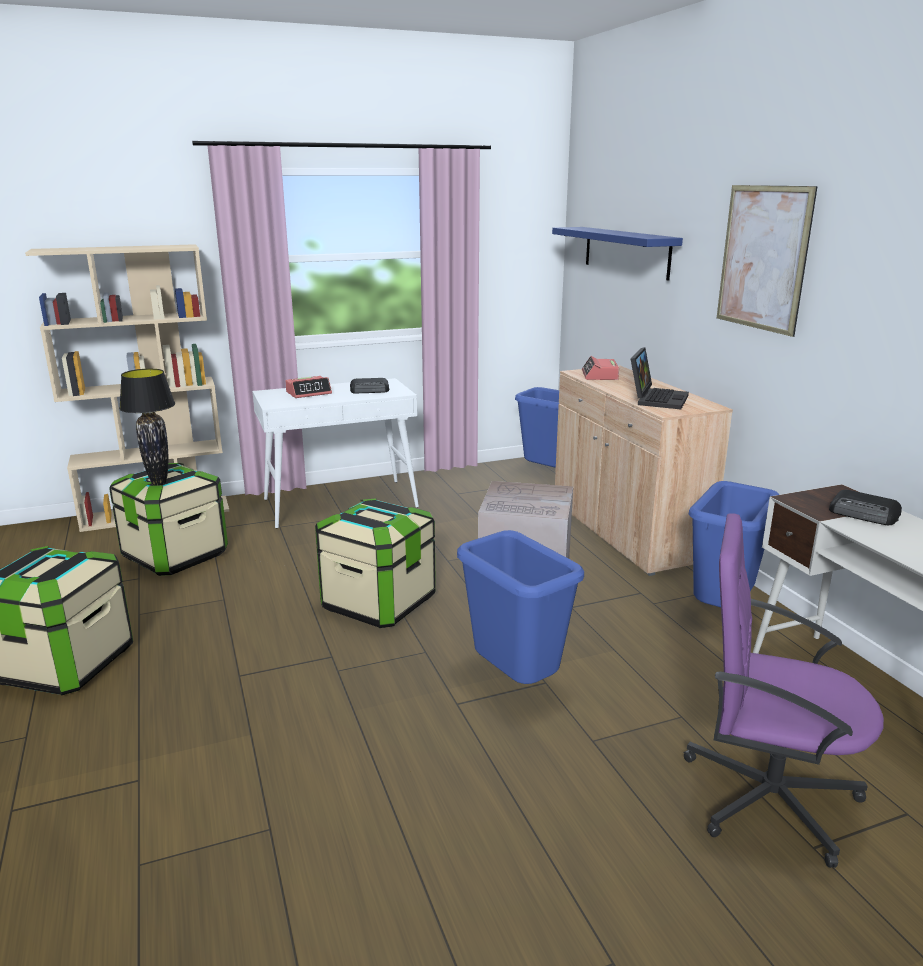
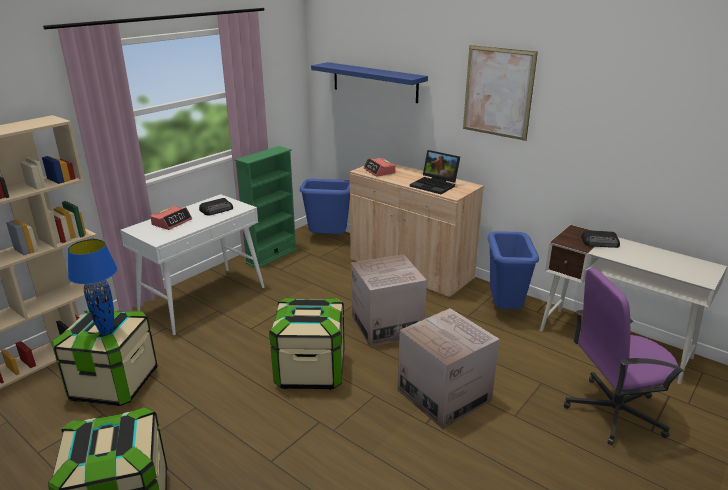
camera: 30 degrees left, 5 degrees up
(159, 483) = (106, 332): black table lamp -> blue table lamp
(461, 478) = (271, 256): none -> green bookcase
(516, 682) = (444, 395): blue trash can -> cardboard box
(656, 399) = (435, 185): laptop -> laptop turned 135 degrees clockwise

